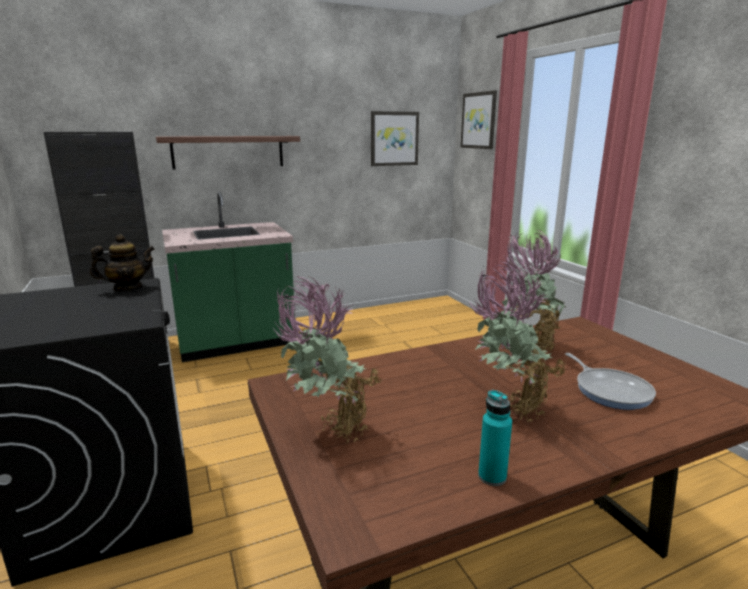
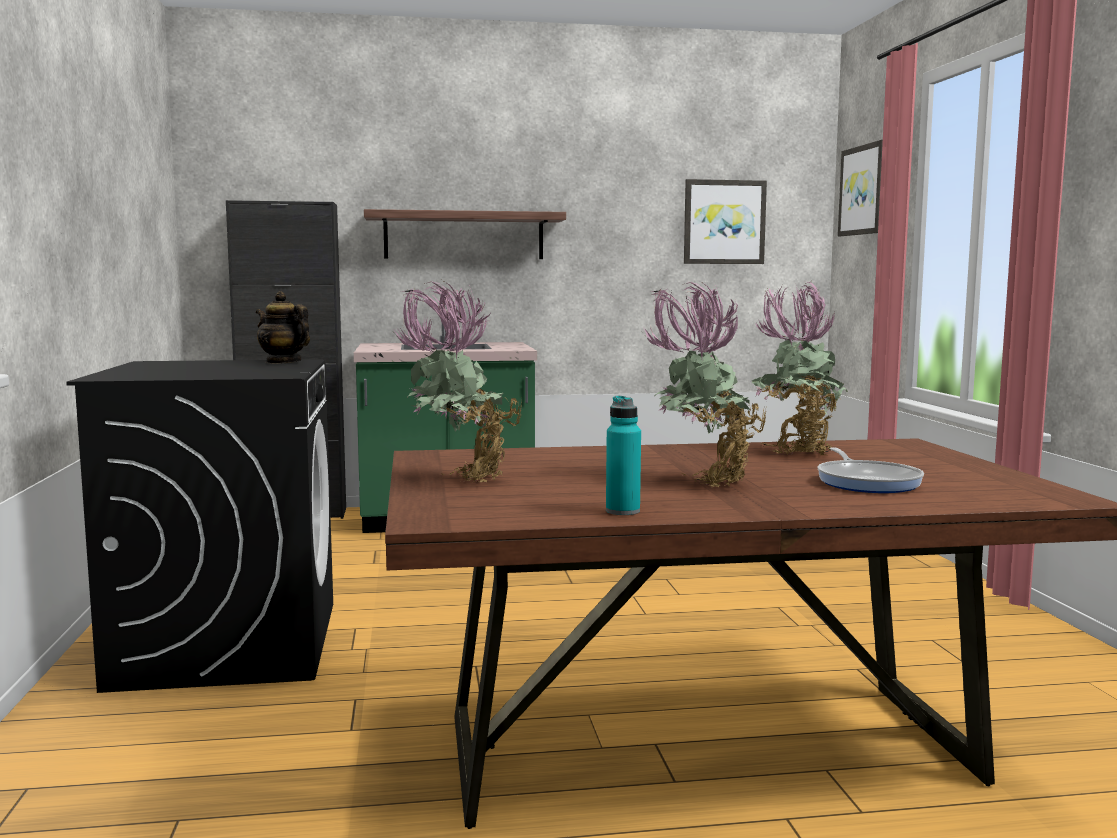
camera: 15 degrees right, 10 degrees down
(128, 288) = (283, 362): teapot -> teapot turned 135 degrees counterclockwise

